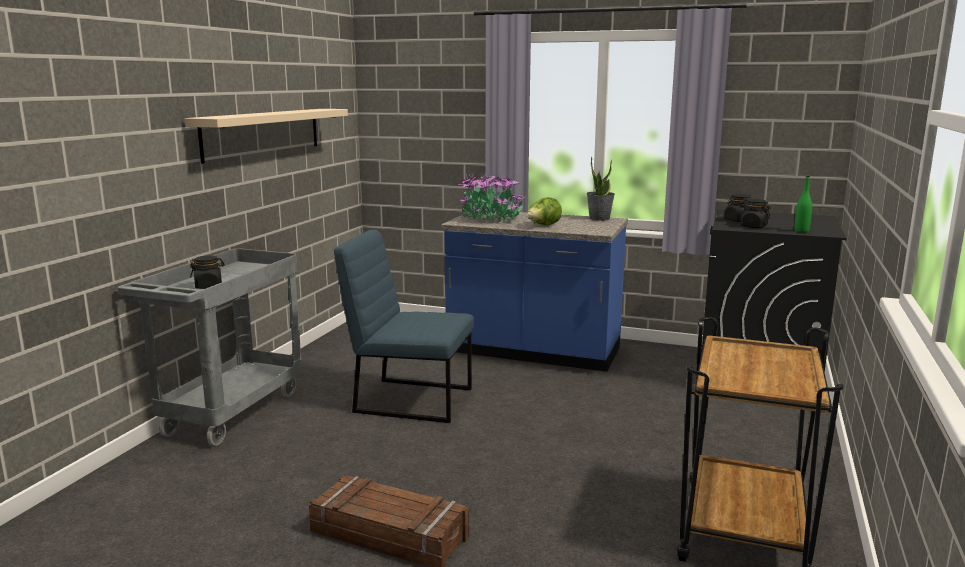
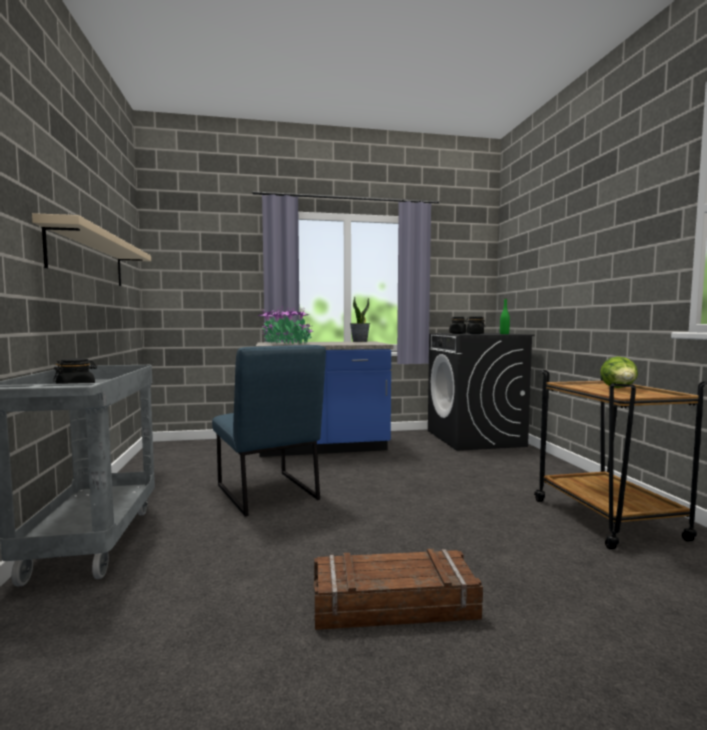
camera: 30 degrees left, 10 degrees down
(410, 399) = (267, 493): blue chair -> blue chair turned 105 degrees counterclockwise
(543, 226) = (334, 343): lettuce -> lettuce (619, 388)

